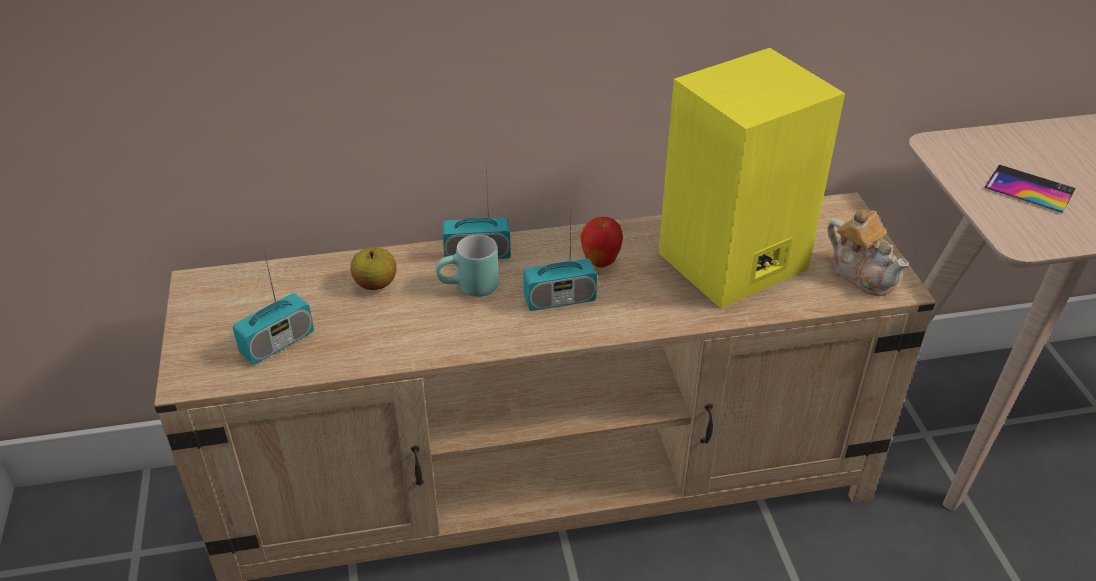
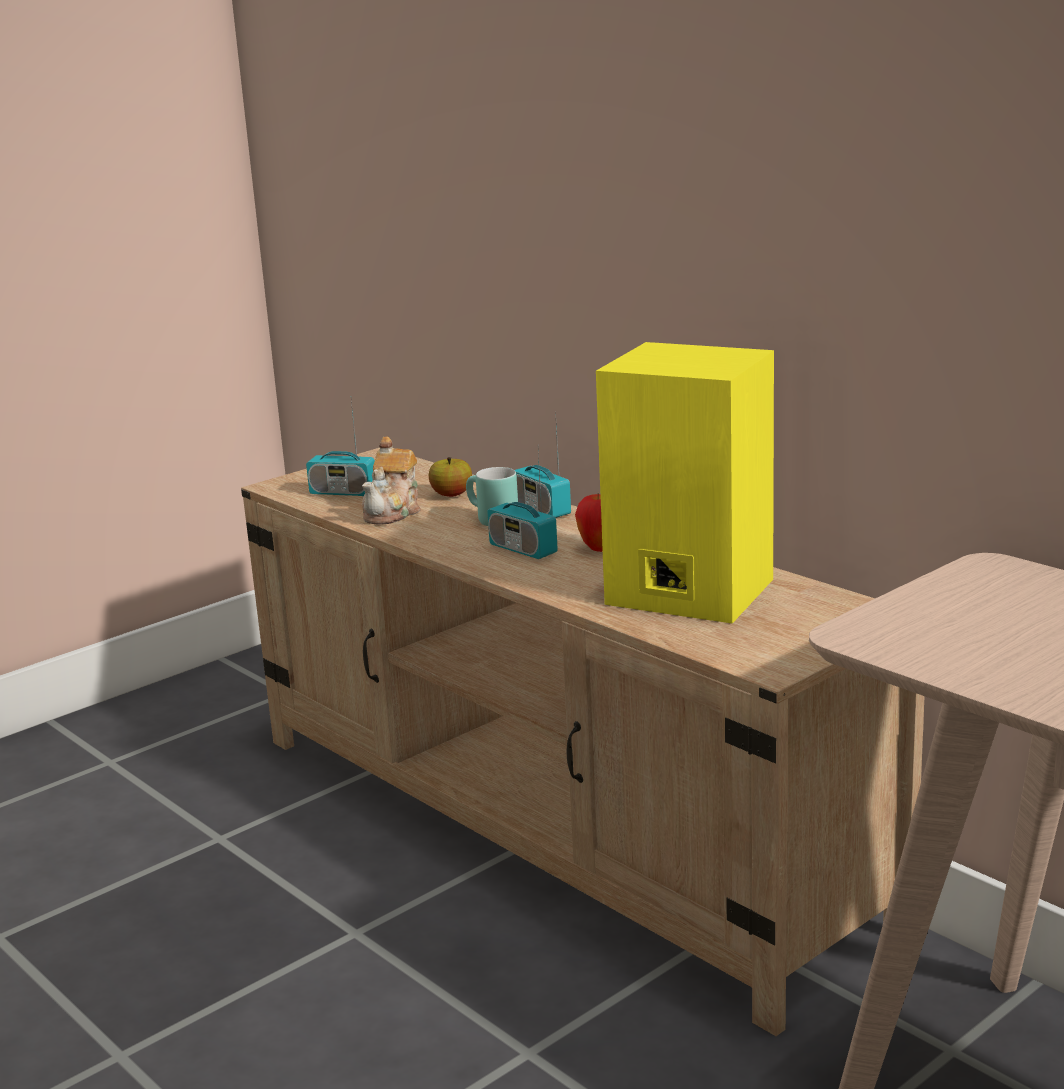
camera: 60 degrees right, 20 degrees down
(862, 273) = (767, 647): teapot -> teapot (394, 512)
(1029, 189) = (983, 621): phone -> none

